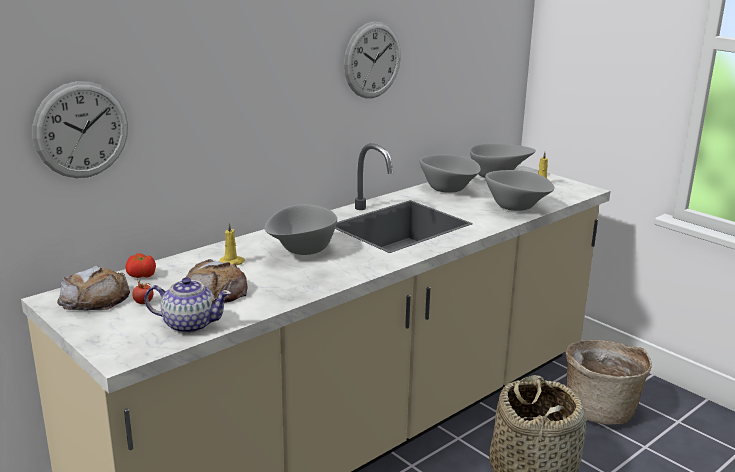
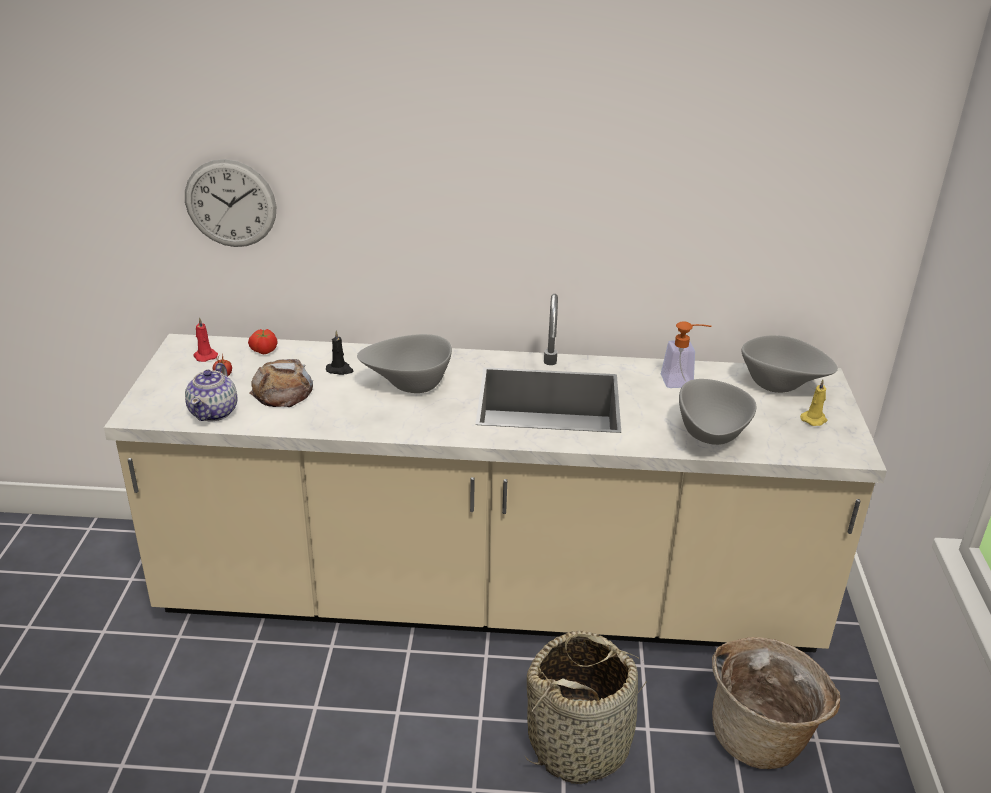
camera: 45 degrees right, 10 degrees up
(95, 298) = (204, 356): bread -> red candle
(189, 324) = (214, 412): teapot -> teapot turned 45 degrees clockwise
(232, 262) = (340, 370): yellow candle -> black candle
(372, 60) = (603, 195): wall clock -> none
(450, 190) = (682, 381): grey bowl -> soap dispenser

